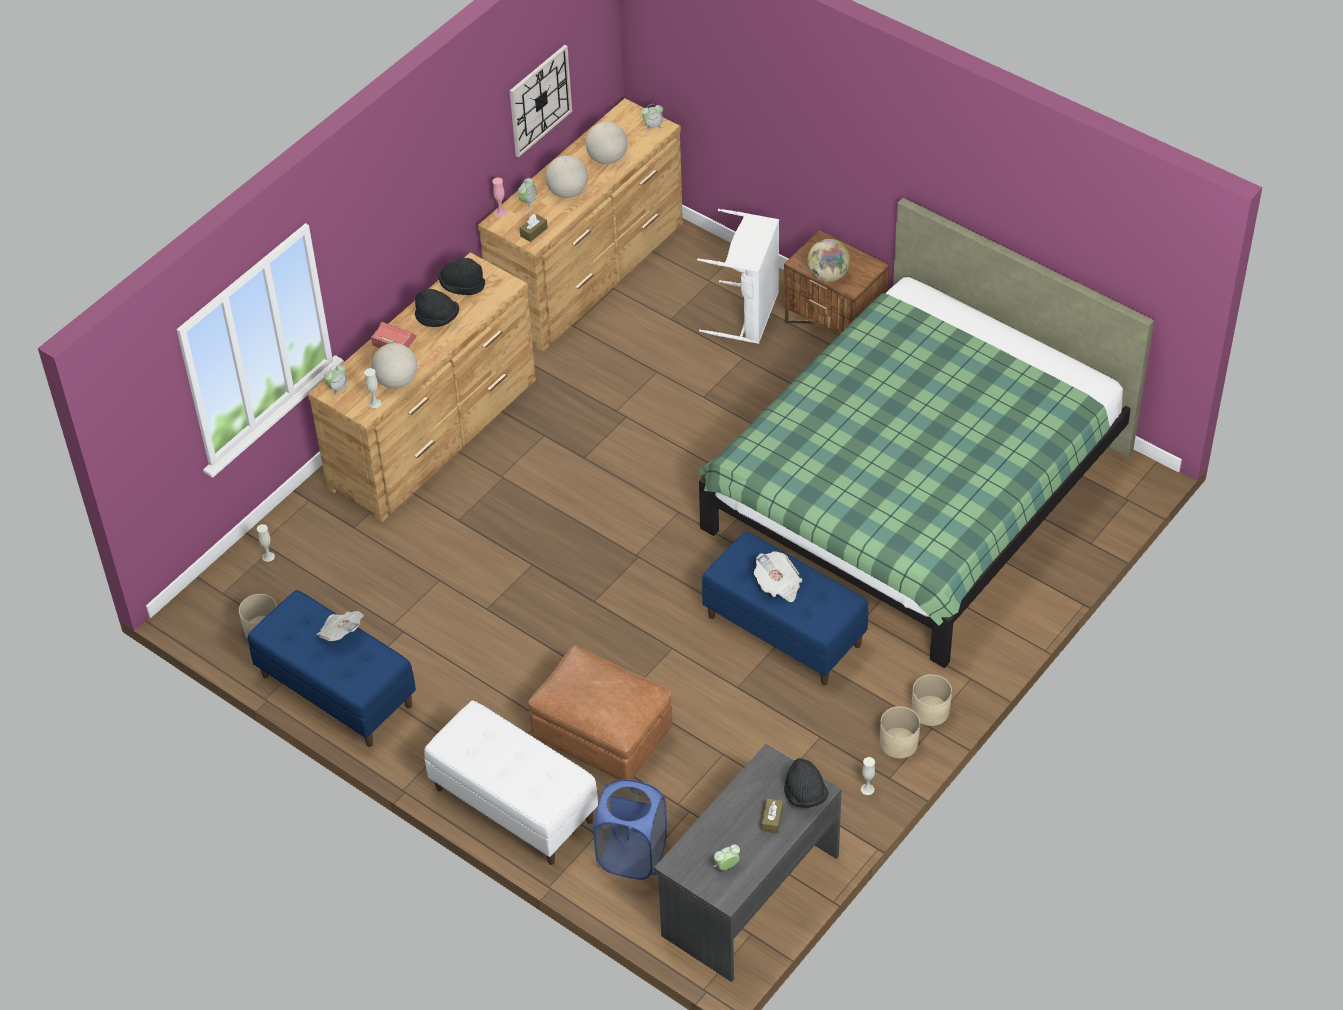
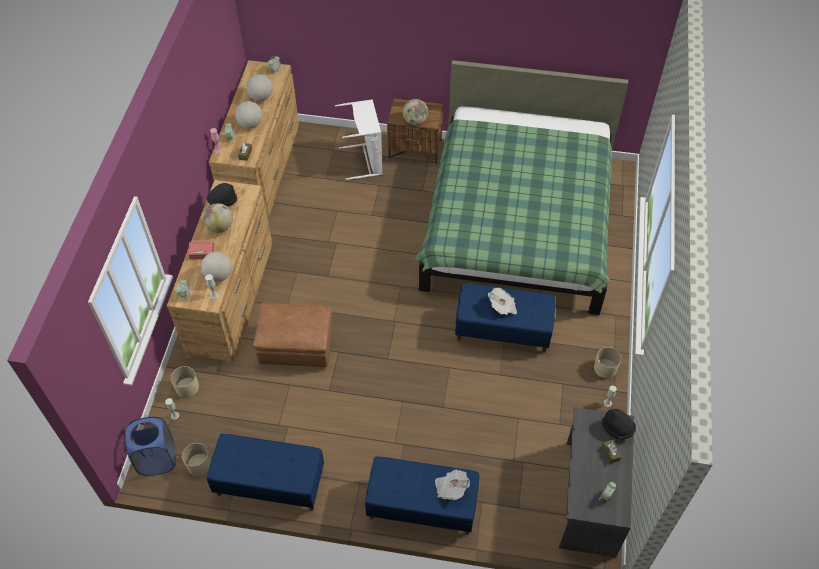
camera: 30 degrees left, 5 degrees up
(341, 632) = (267, 449): newspaper -> newspaper (451, 488)
(437, 318) = (220, 227): black hat -> globe
(513, 805) = (421, 506): white bench -> blue bench
(540, 100) = (217, 72): wall clock -> none
(602, 735) = (444, 438): brown ottoman -> brown ottoman (296, 346)
(632, 855) = (509, 505): blue laundry basket -> blue laundry basket (157, 459)
(930, 710) = (608, 342): beige planter -> beige planter (187, 387)

